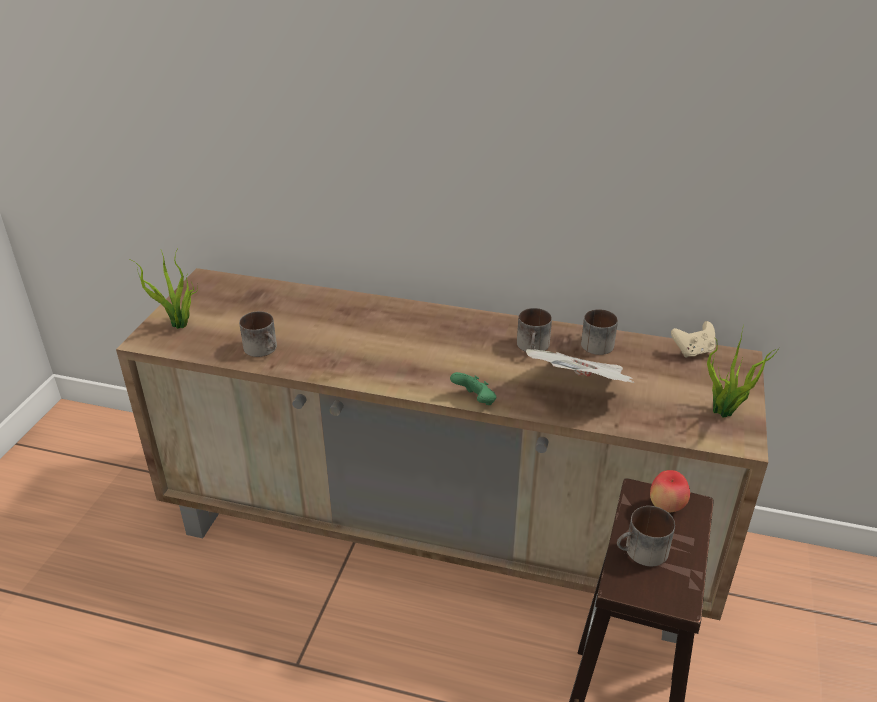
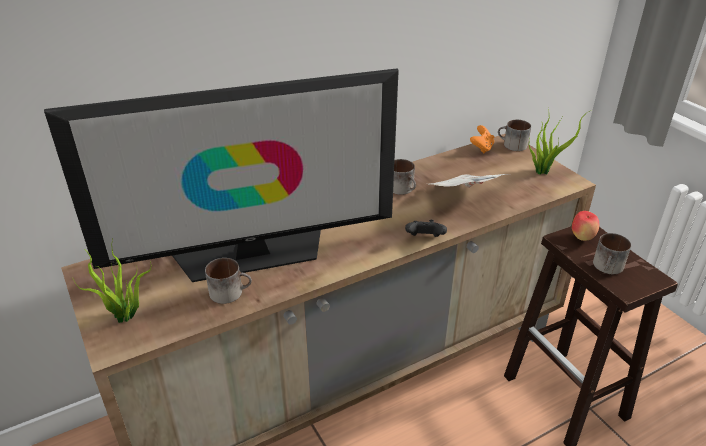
camera: 45 degrees left, 0 degrees up
(320, 330) = (252, 254): none -> television
(475, 401) = (424, 239): green game controller -> black game controller
(593, 343) = (430, 169): mug -> mug (511, 145)
(693, 351) = (481, 148): beige game controller -> orange game controller

